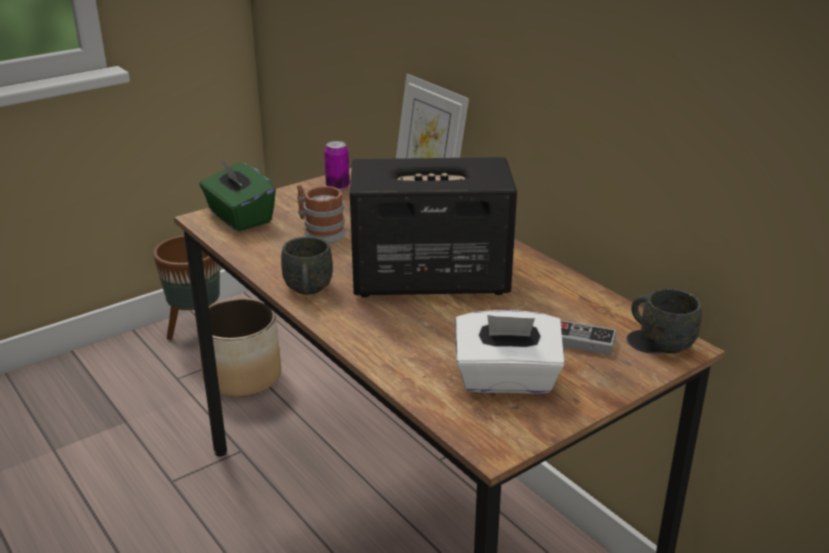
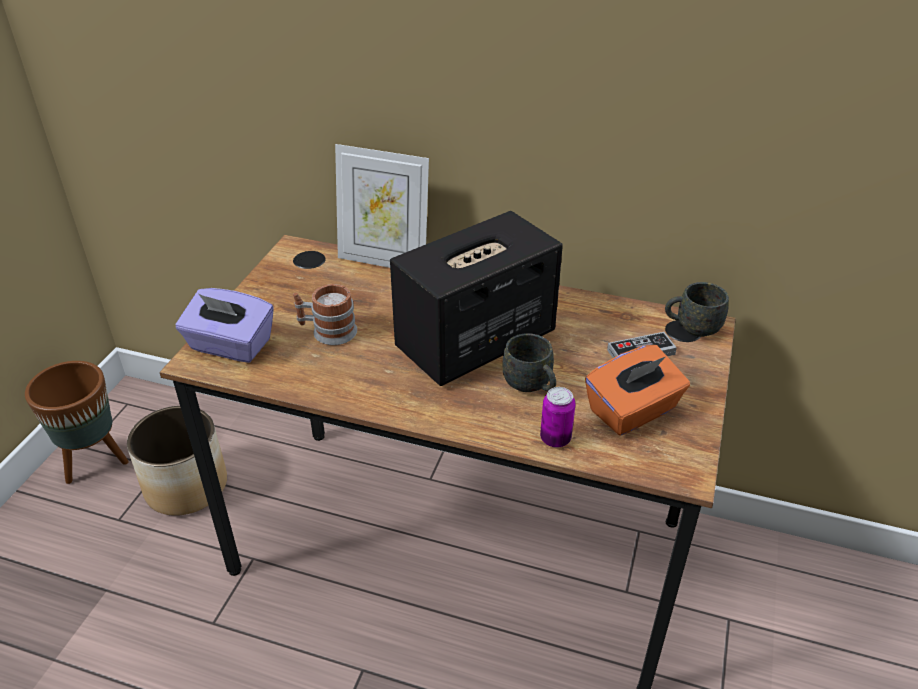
camera: 35 degrees left, 10 degrees up
(239, 217) = (230, 346): green tissue box -> purple tissue box
(308, 291) = (390, 399): grey mug -> grey mug (531, 386)
(337, 187) = (286, 274): can -> can (555, 439)
(506, 380) = (633, 411): white tissue box -> orange tissue box

